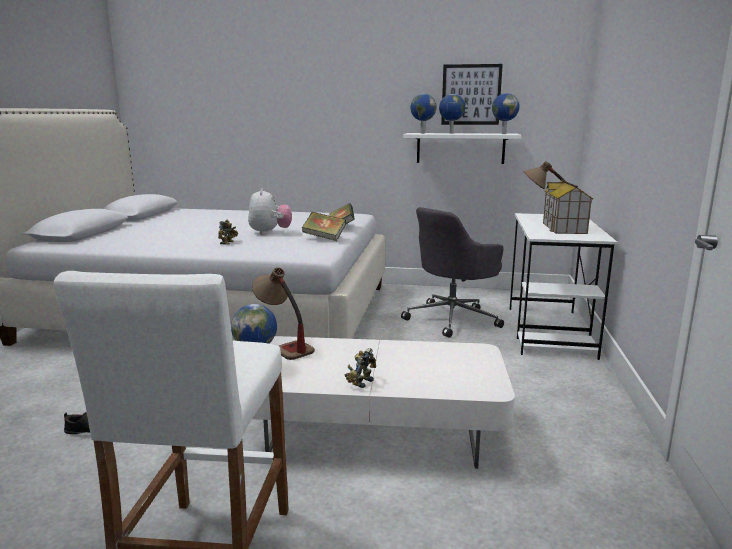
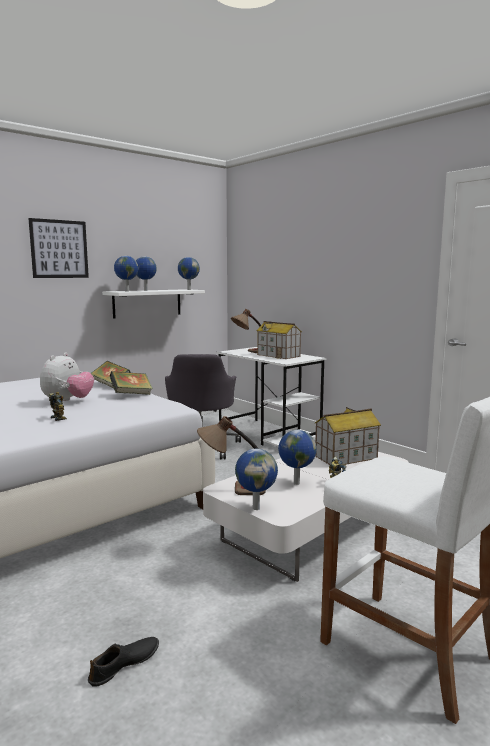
camera: 50 degrees left, 5 degrees down
(270, 233) = (68, 402): plush toy -> plush toy turned 75 degrees clockwise
(338, 364) = (295, 483): none -> globe
(451, 365) = (346, 457): none -> toy house
(471, 94) = (152, 257): picture -> picture (59, 249)

